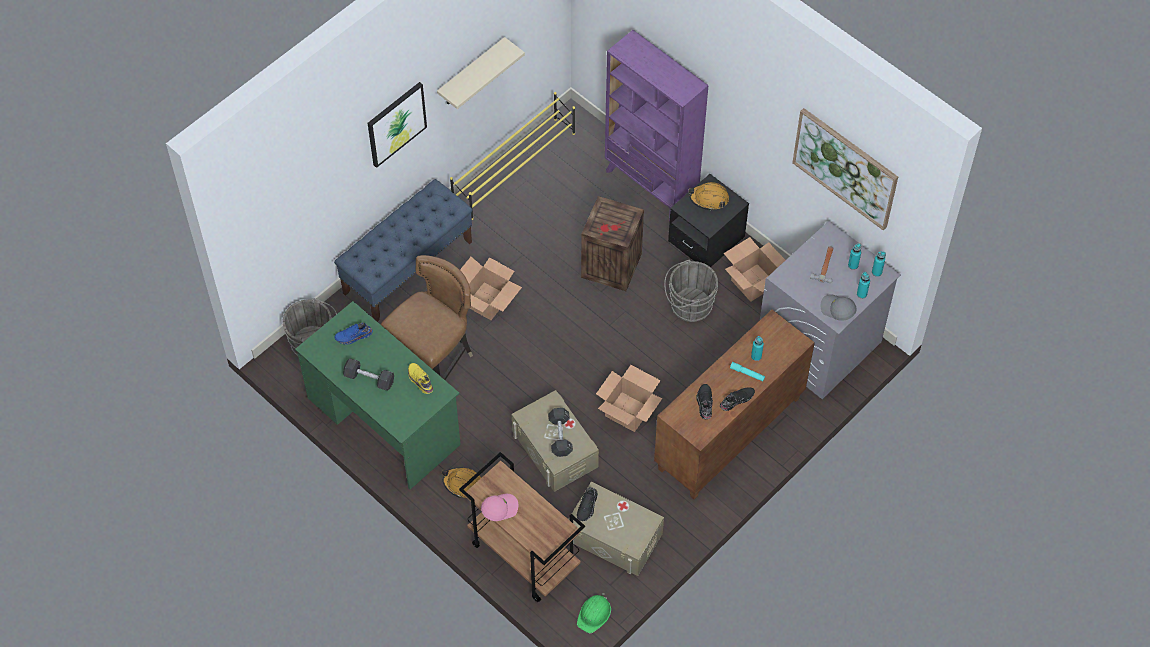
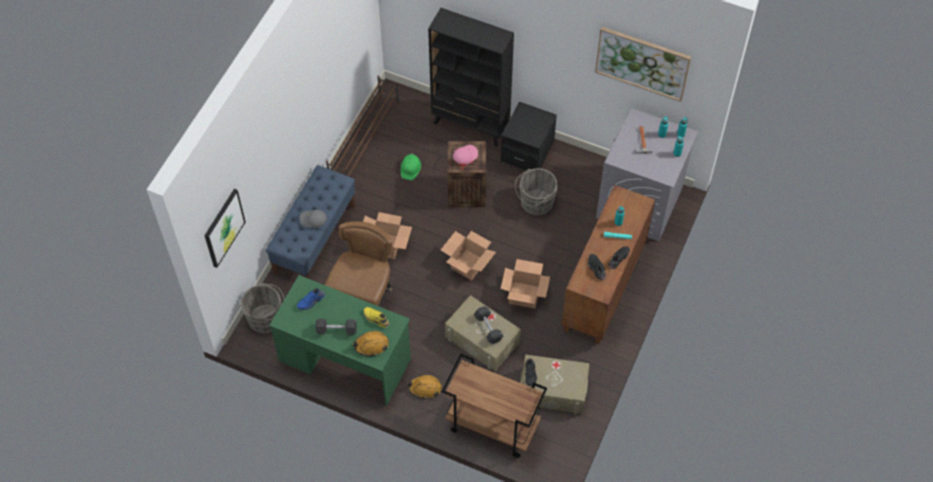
camera: 20 degrees left, 0 degrees up
(396, 123) = (290, 128): picture -> picture (223, 227)
(471, 73) = (329, 75): beige shelf -> none
(499, 508) = (476, 395): pink cap -> pink cap (465, 156)
(515, 168) = (365, 141): yellow shoe rack -> brown shoe rack
(594, 614) = (563, 452): green hard hat -> green hard hat (410, 168)
(651, 186) = (471, 125): purple bookcase -> black bookcase
(709, 198) = (526, 119): orange hard hat -> orange hard hat (371, 345)
(753, 283) = (574, 173): cardboard box -> cardboard box (468, 265)
(837, 309) = (665, 170): grey cap -> grey cap (313, 220)

